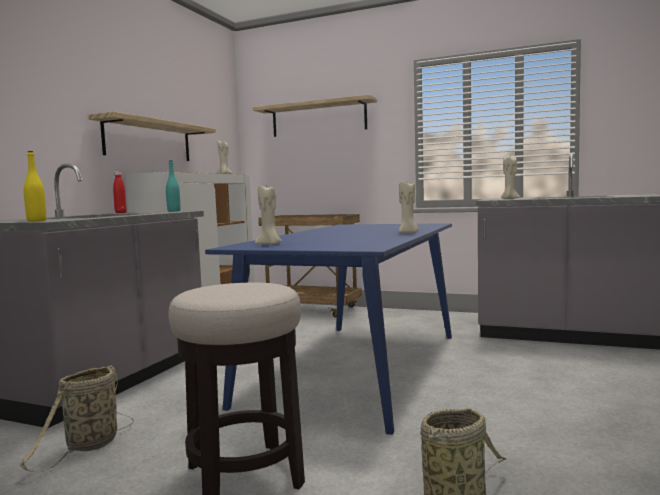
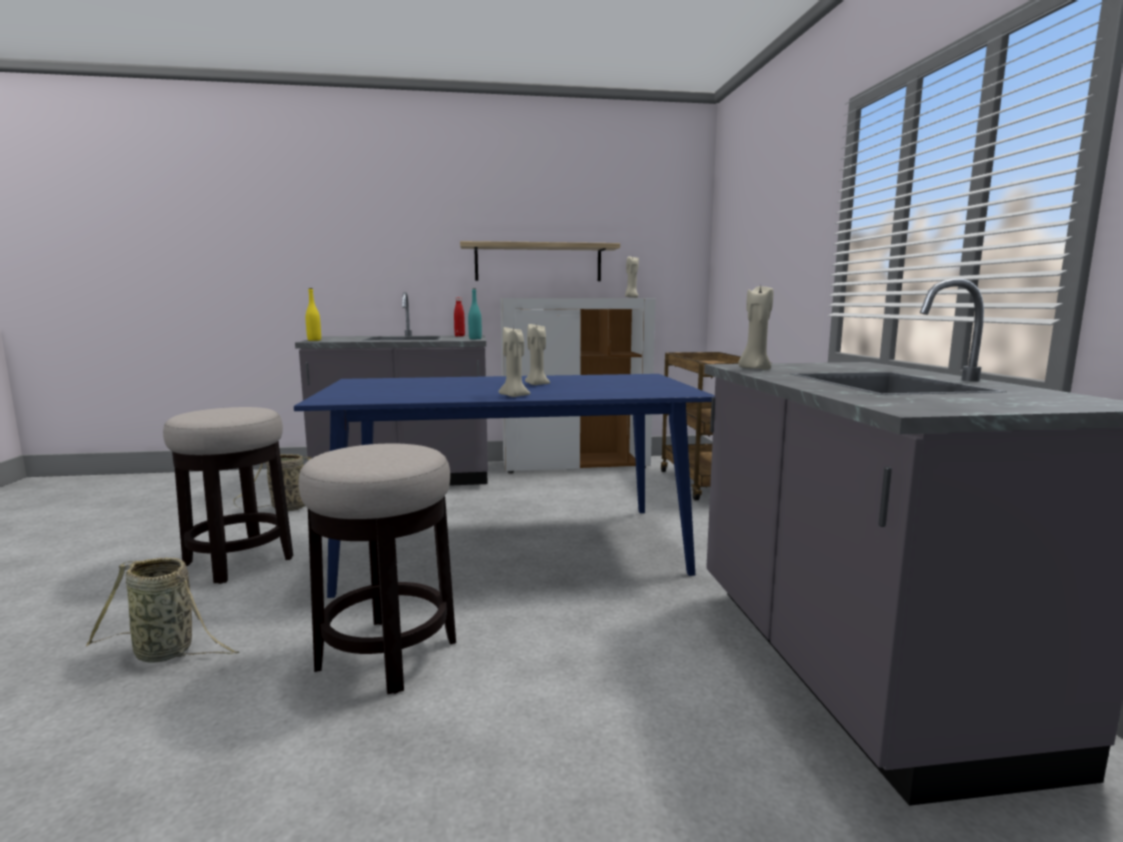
camera: 60 degrees right, 5 degrees up
(269, 244) = (373, 383): beige candle -> beige candle (536, 385)
(318, 118) = (760, 216): shelf -> none
(508, 420) = (387, 654): none -> stool

